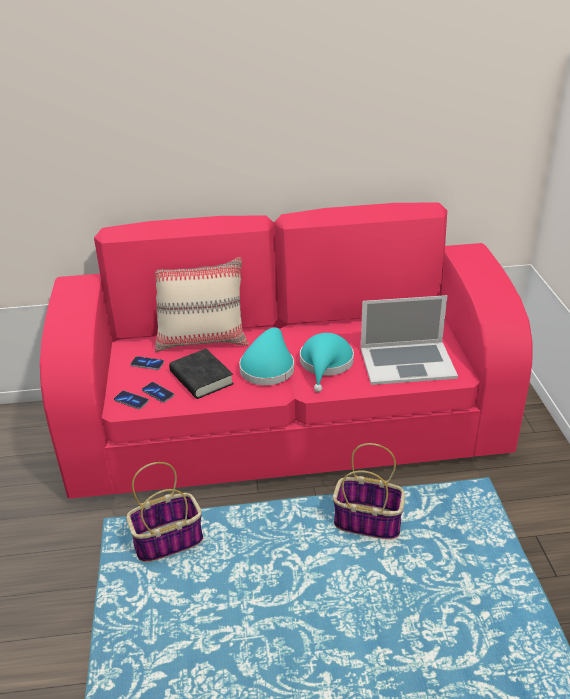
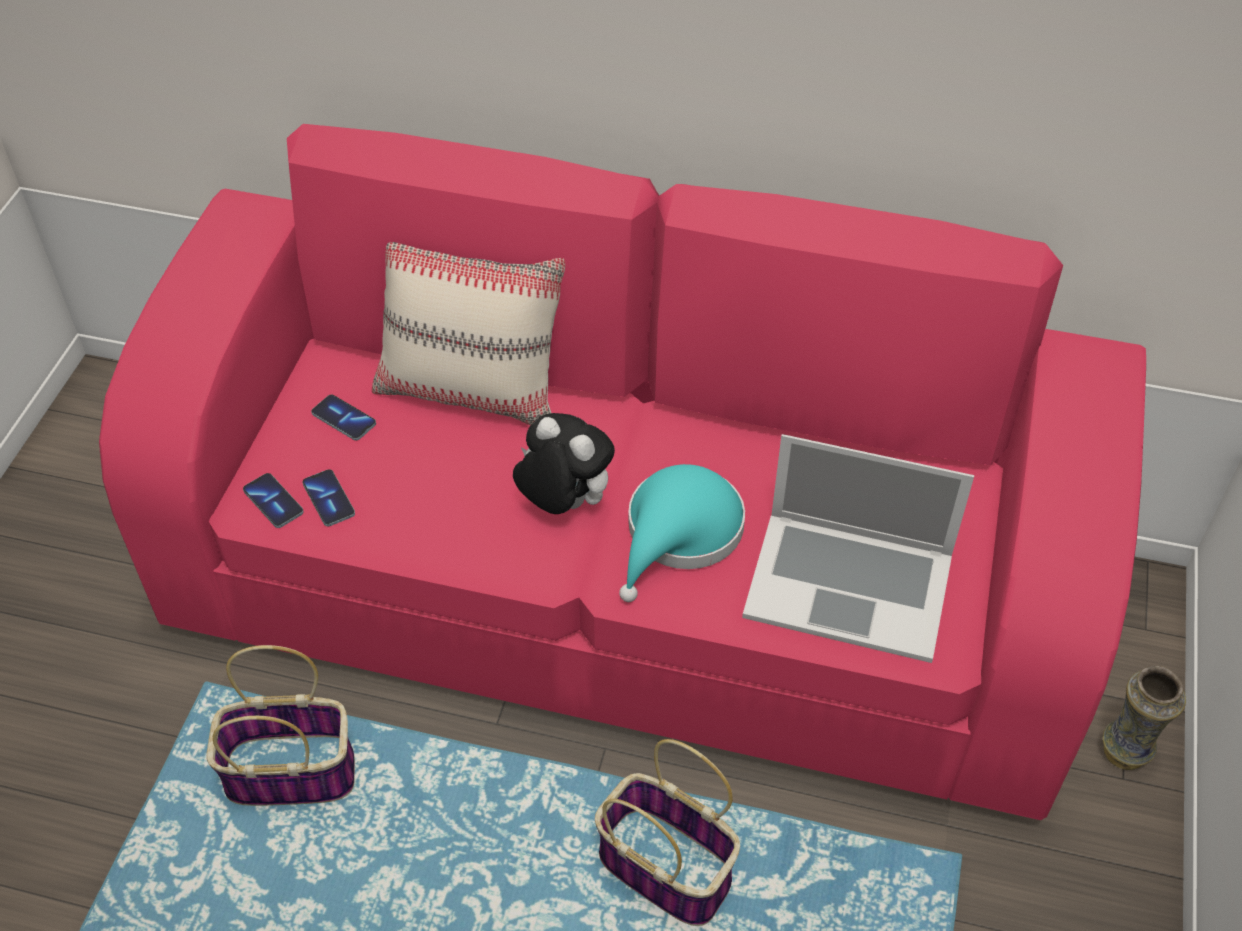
camera: 20 degrees right, 15 degrees up
(201, 378) = (424, 489): black book -> none
(268, 367) = (563, 503): turquoise hat -> plush toy
(530, 423) = (1125, 752): none -> vase

